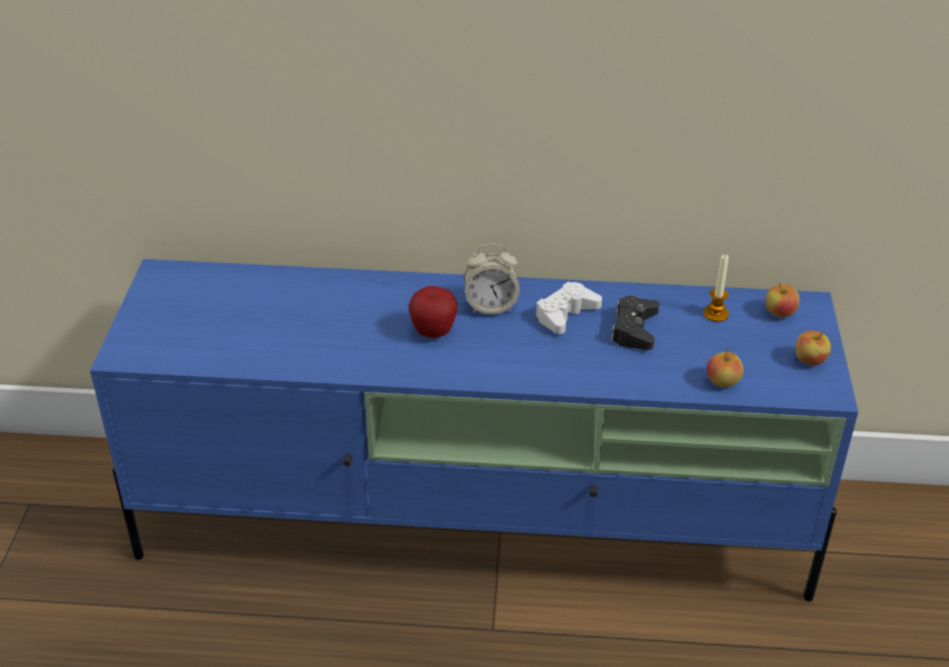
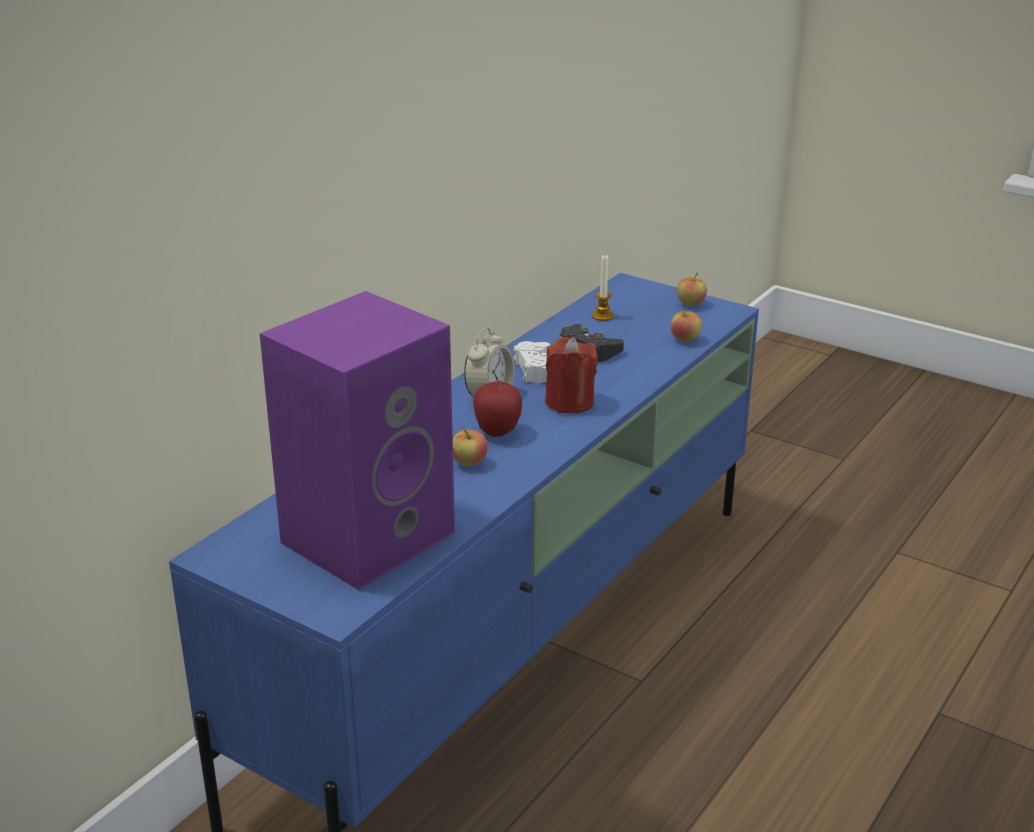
camera: 60 degrees left, 10 degrees down
(230, 328) = (368, 534): none -> purple speaker
(522, 353) = (569, 402): none -> red candle
(779, 313) = (627, 295): apple -> apple (469, 463)

